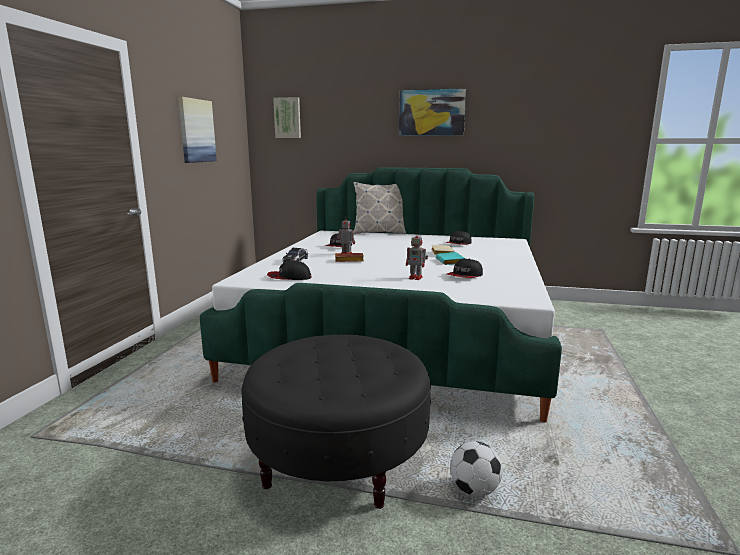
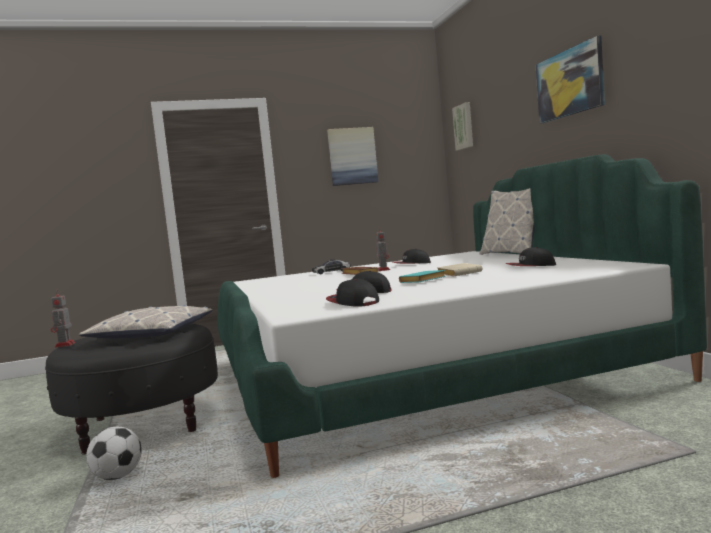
camera: 60 degrees right, 10 degrees down
(289, 277) = (273, 281): cap -> cap (352, 302)
(338, 355) = (151, 333): none -> pillow
(416, 278) = (327, 290): toy robot -> toy robot (64, 345)

